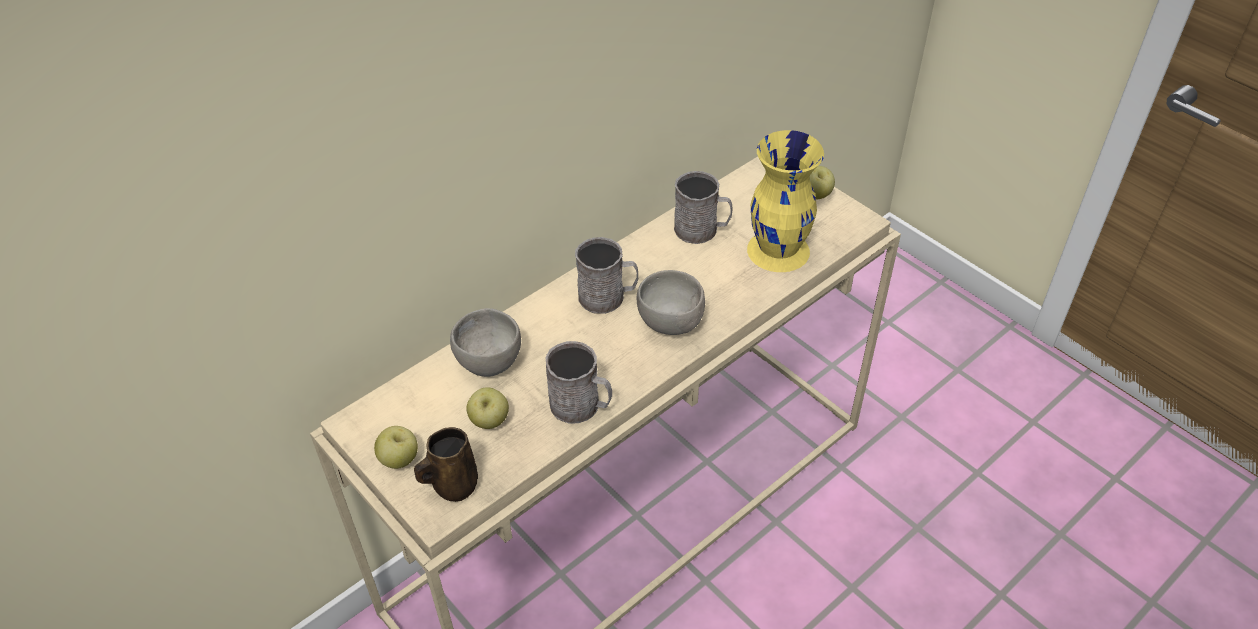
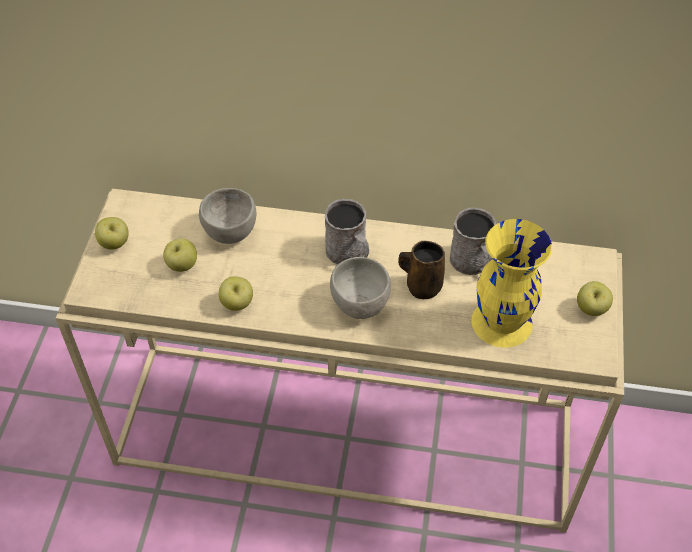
camera: 50 degrees right, 5 degrees up
(453, 486) = (116, 283): brown mug -> brown mug (421, 286)
(581, 406) = (237, 304): grey mug -> apple

